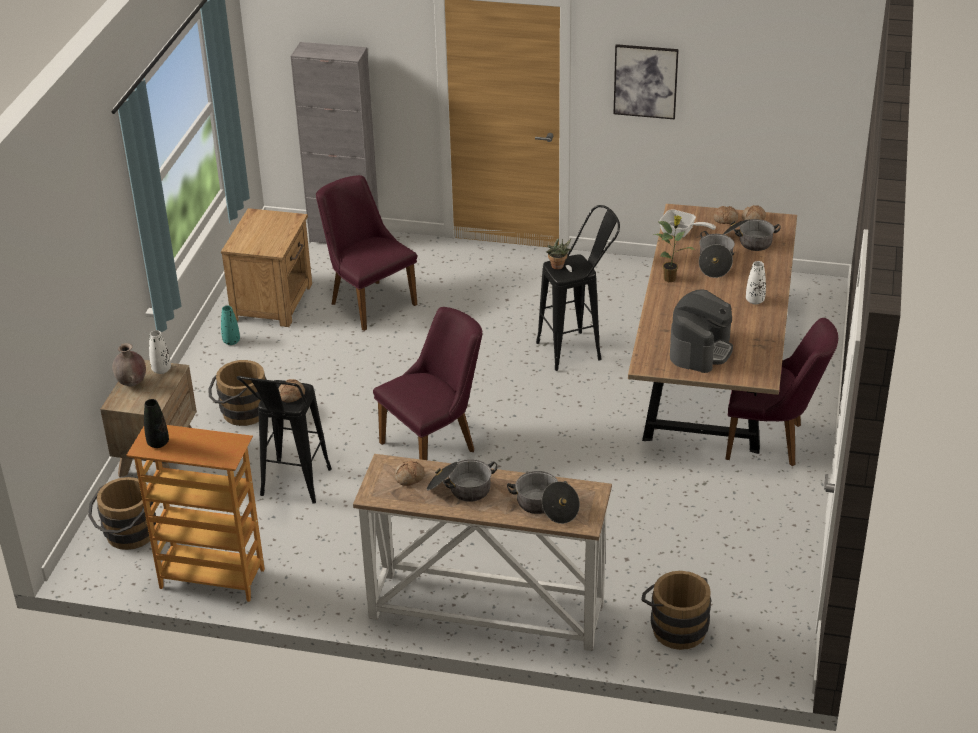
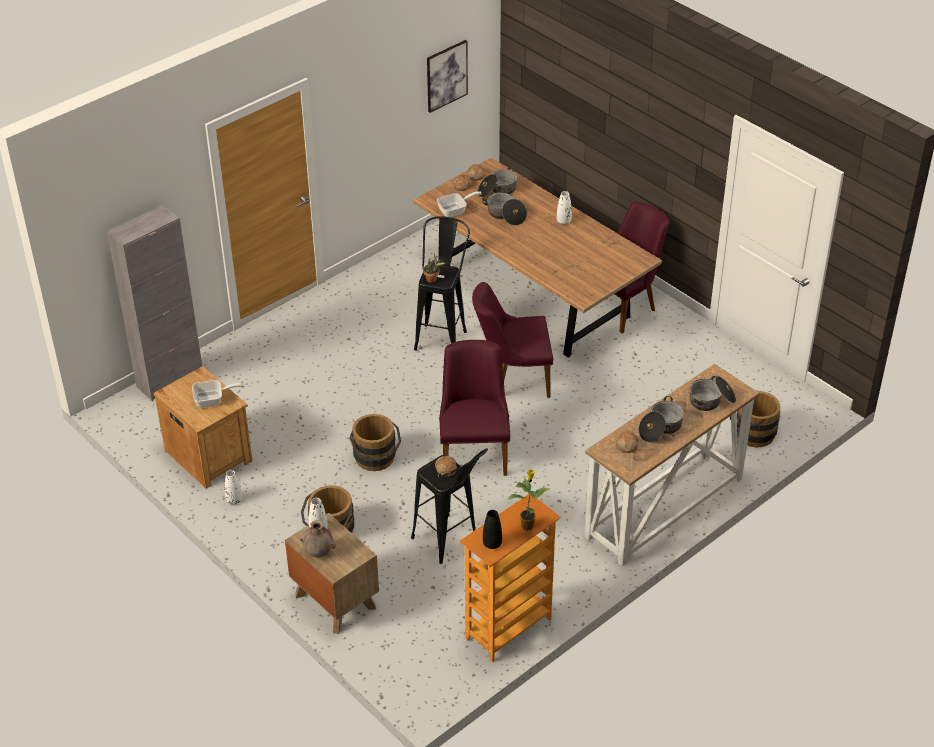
camera: 55 degrees left, 5 degrees up
(127, 536) = (414, 657): brown bucket -> brown bucket (376, 460)
(231, 341) = (234, 500): turquoise vase -> white vase
(269, 239) = (213, 400): none -> frying pan
(367, 301) = (268, 406): purple chair -> purple chair (513, 379)
(645, 81) = (363, 116): picture -> picture (446, 75)
(670, 278) = (501, 241): potted plant -> potted plant (527, 525)
(700, 349) = (590, 268): coffee machine -> none

